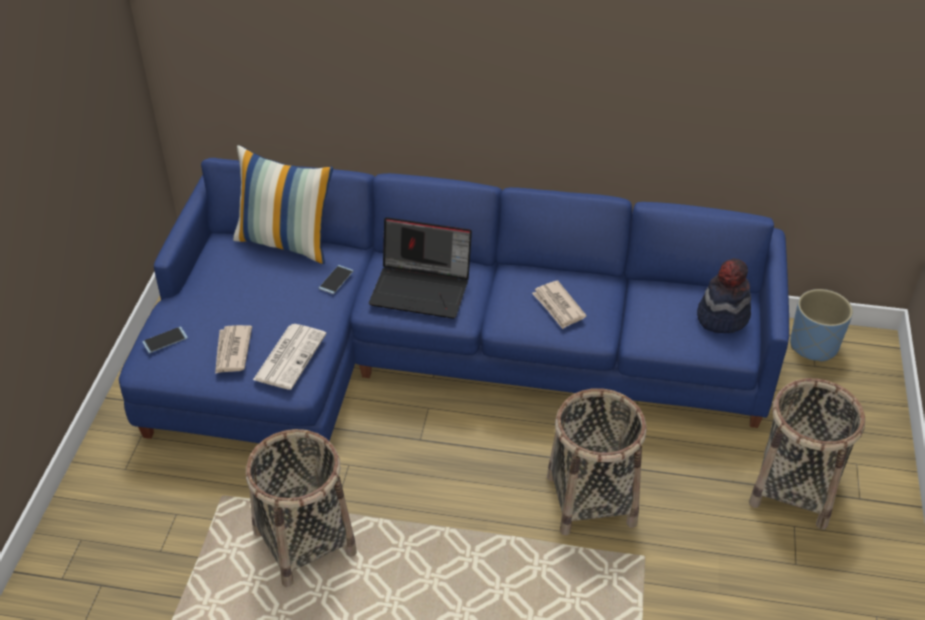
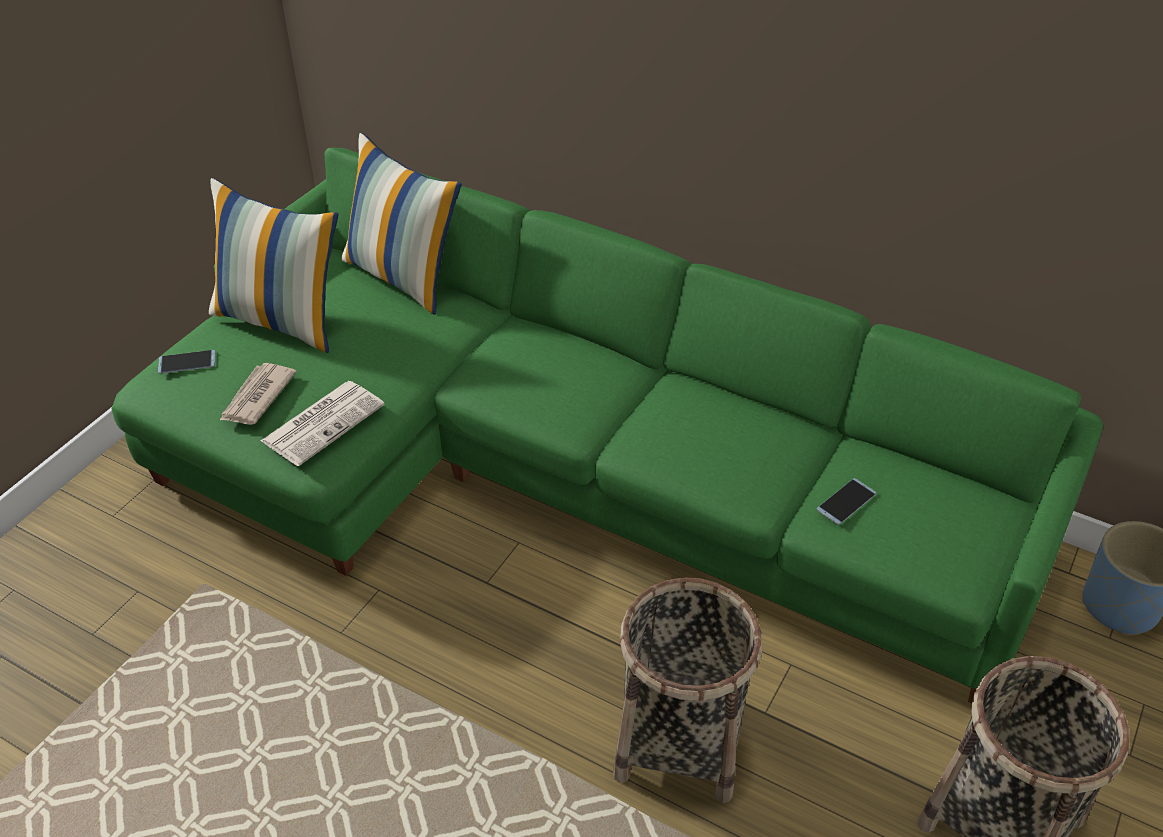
camera: 20 degrees right, 0 degrees up
(216, 293) = (282, 320): none -> pillow
(305, 542) = (270, 678): basket -> none
(336, 280) = (437, 338): phone -> phone (846, 502)
(422, 288) = (542, 377): laptop -> none
(433, 353) = (561, 472): blue sofa -> green sofa
(558, 307) = (716, 447): newspaper -> none
(722, 316) = (957, 524): hat -> none

